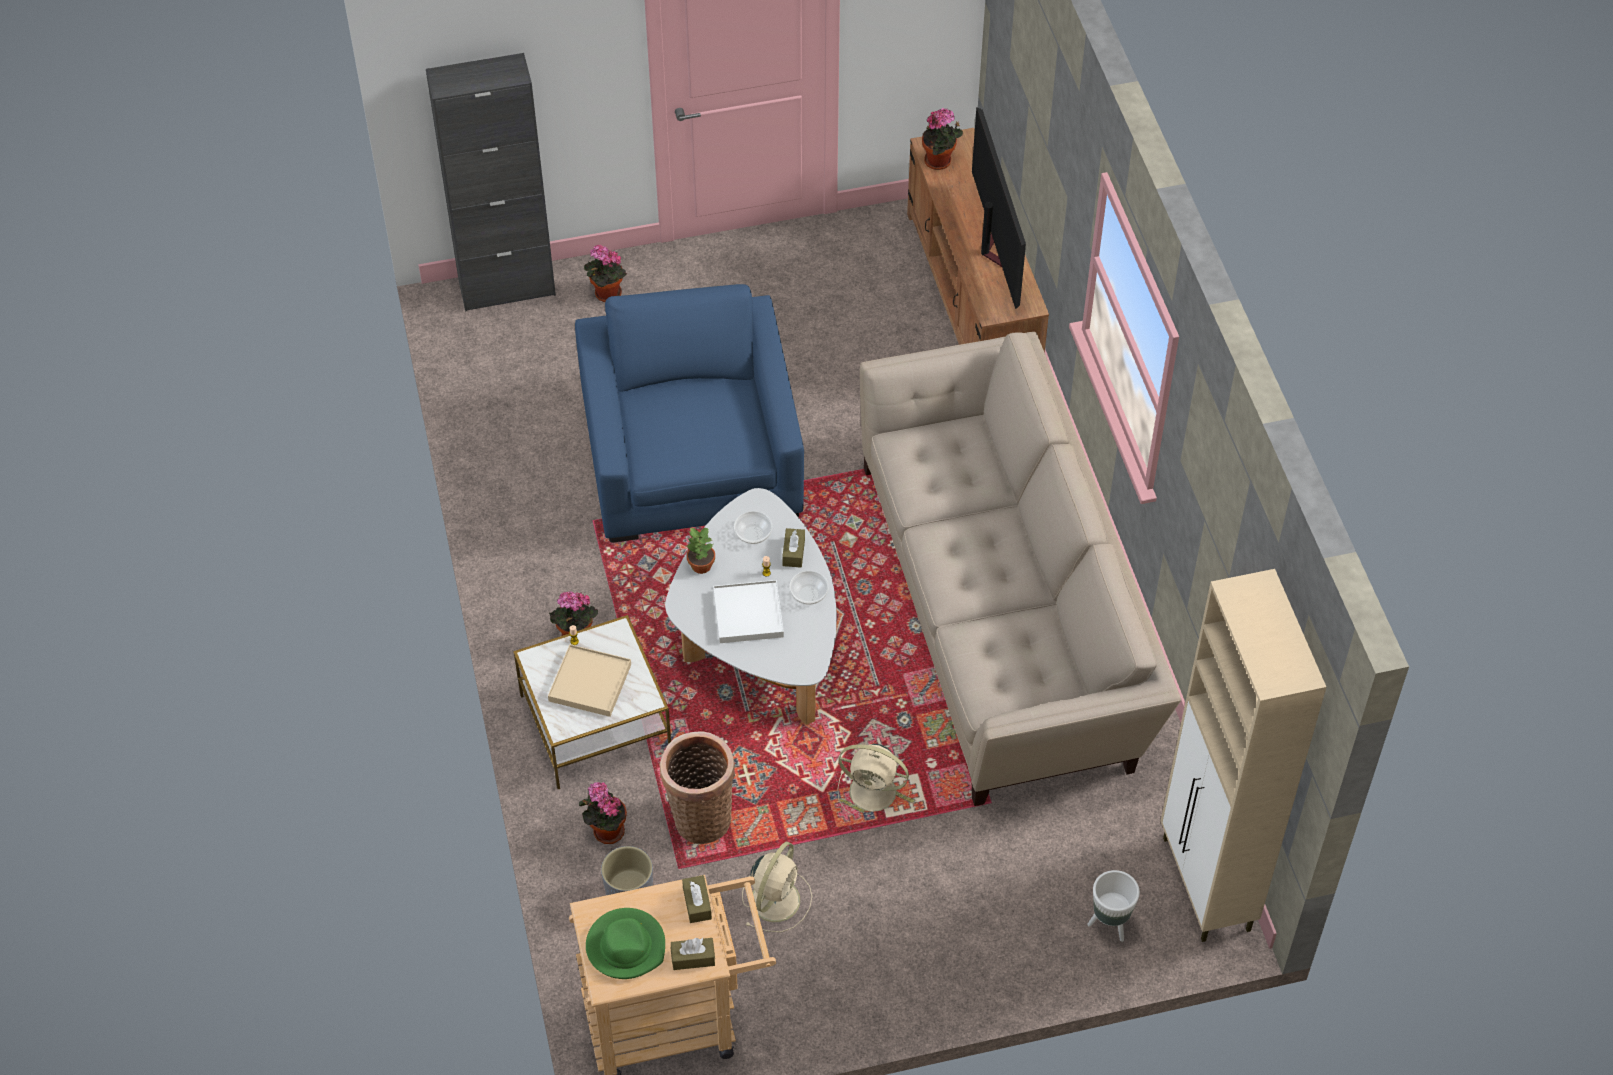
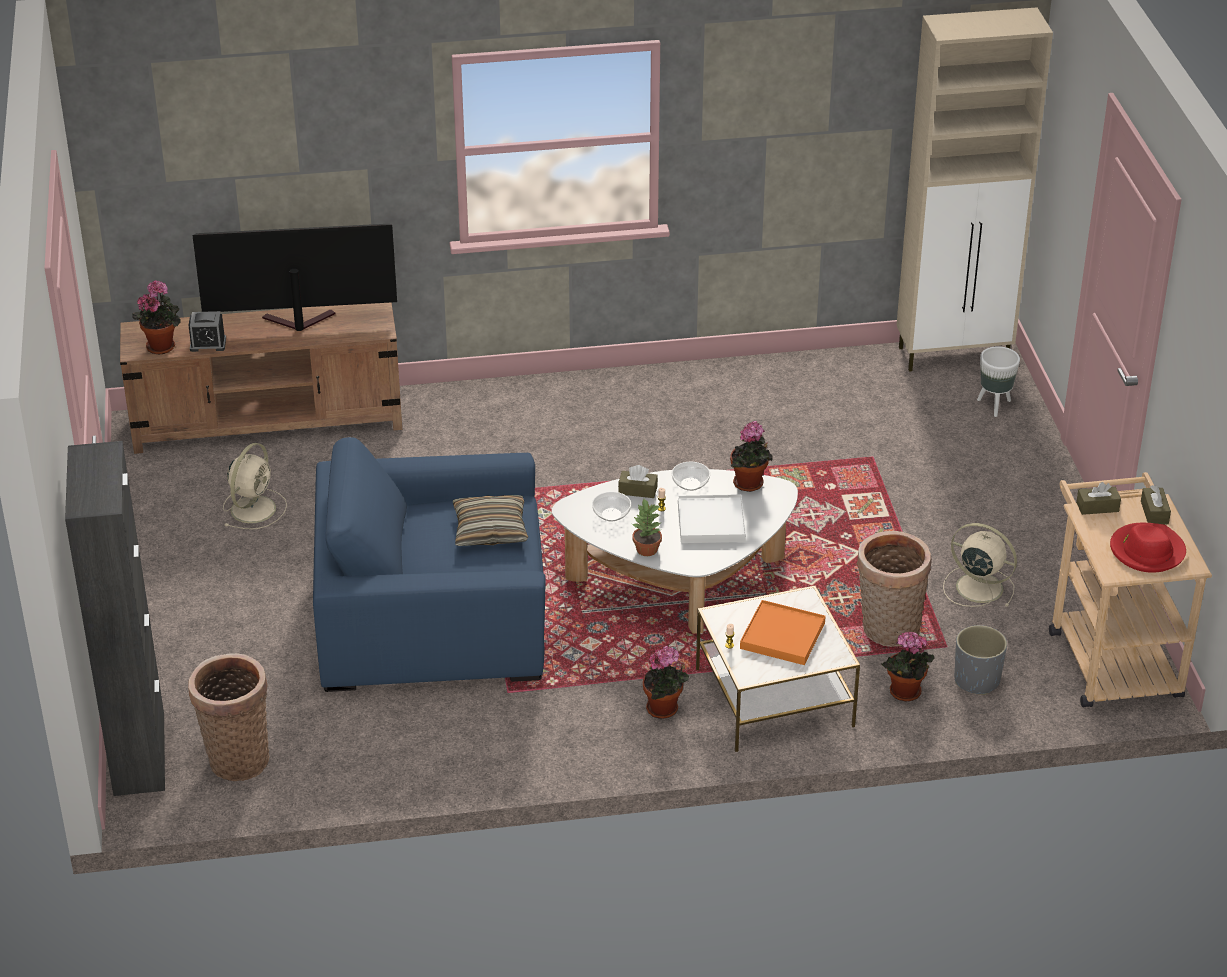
camera: 85 degrees left, 15 degrees down
(504, 349) = (237, 757): none -> basket
(589, 683) = (782, 636): beige tray -> orange tray
(606, 294) = (176, 674): potted plant -> potted plant (750, 485)
(626, 946) = (1147, 551): green hat -> red hat
(707, 440) = (490, 530): none -> pillow
(875, 792) = (861, 522): beige fan -> beige fan (254, 508)
(947, 192) = (208, 344): none -> alarm clock
(1004, 613) = (664, 433): beige sofa -> none

